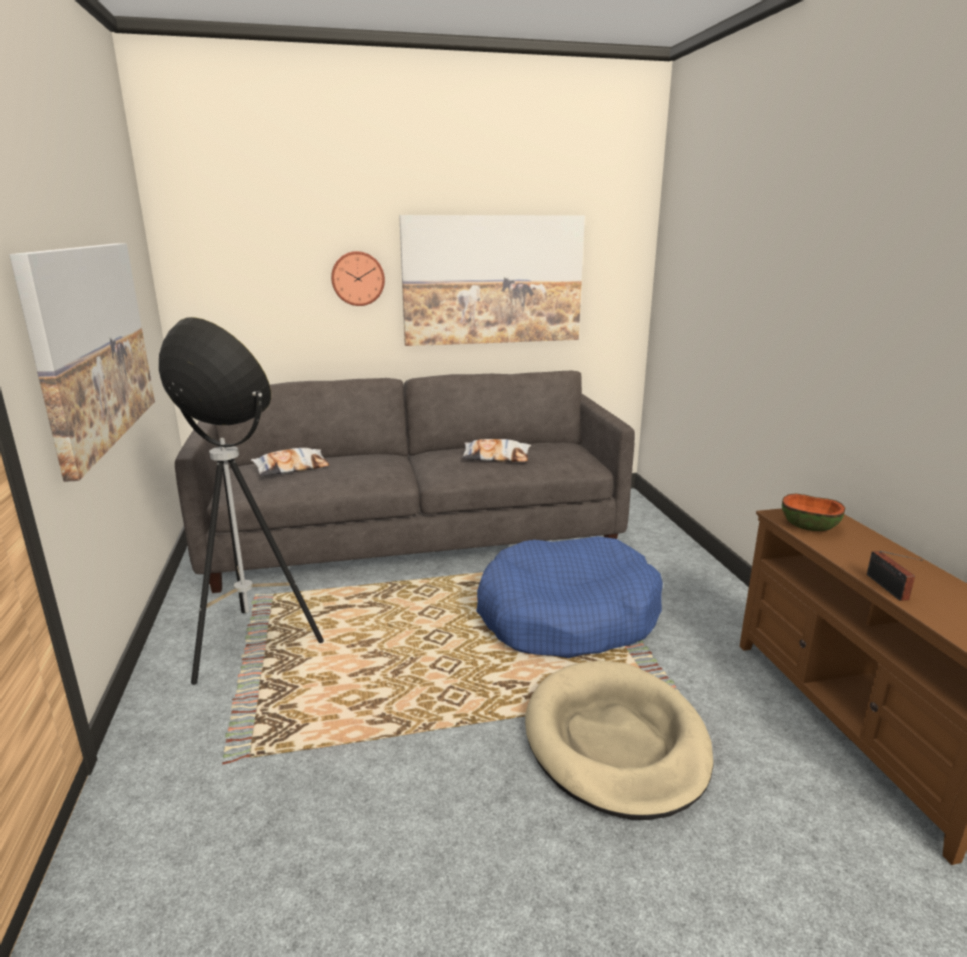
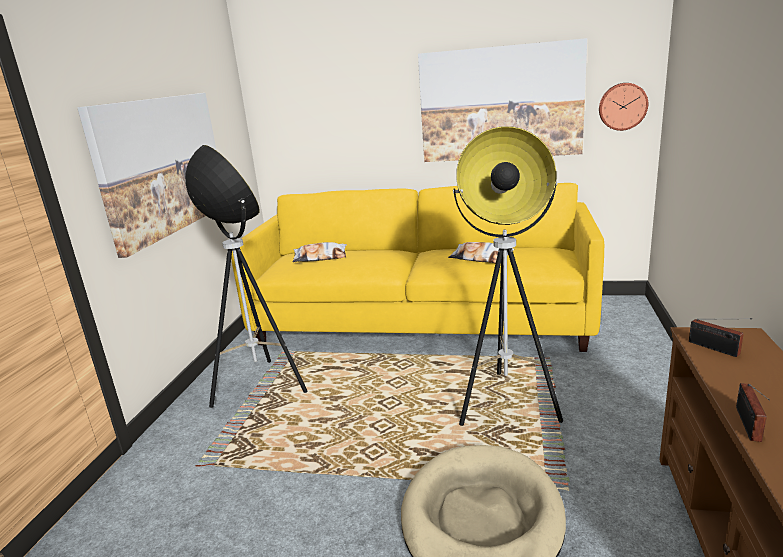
camera: 25 degrees right, 0 degrees up
(358, 278) = (386, 108): wall clock -> wall clock (622, 106)
(415, 538) = (420, 321): grey sofa -> yellow sofa
(567, 616) = (506, 403): blue dog bed -> floor lamp
(809, 526) = (716, 349): bowl -> radio

